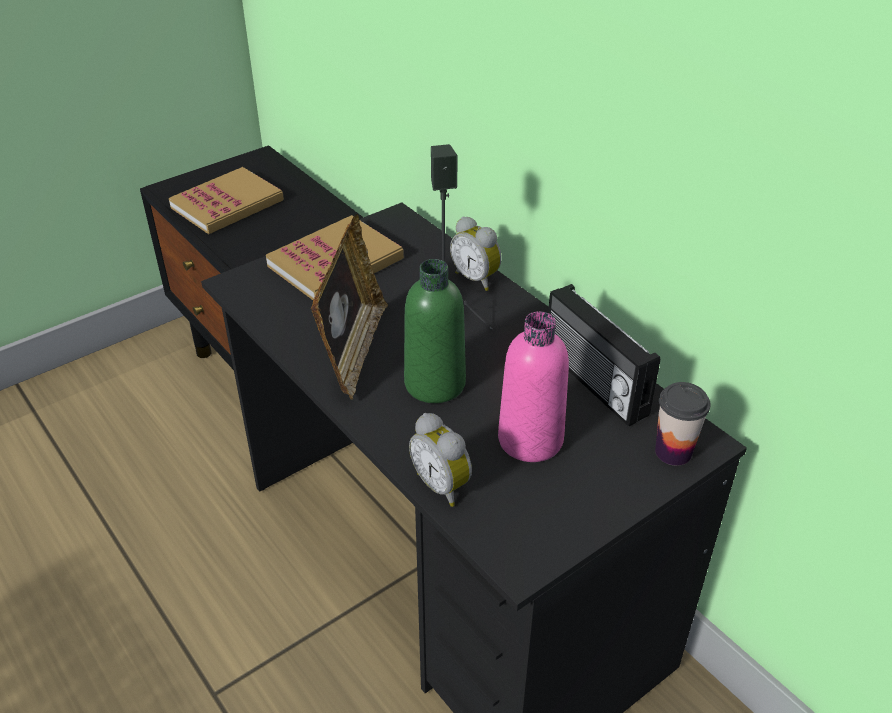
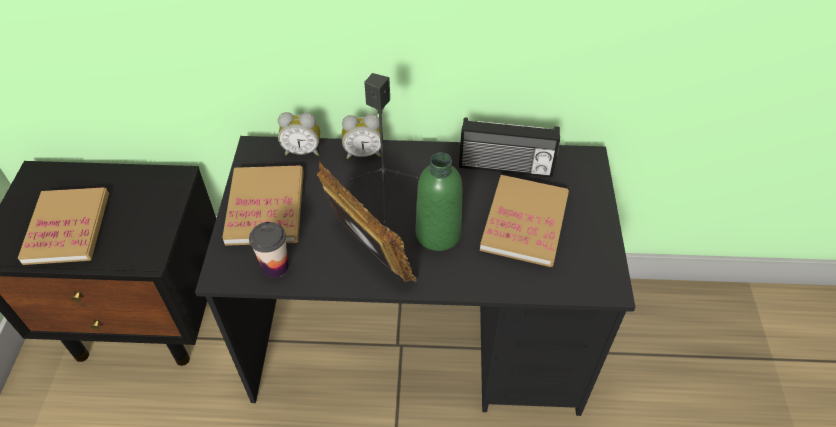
camera: 50 degrees left, 10 degrees up
(443, 485) = (525, 283): alarm clock -> alarm clock (302, 150)
(530, 440) = (524, 223): pink bottle -> book
(673, 452) = (585, 174): cup -> cup (275, 267)

